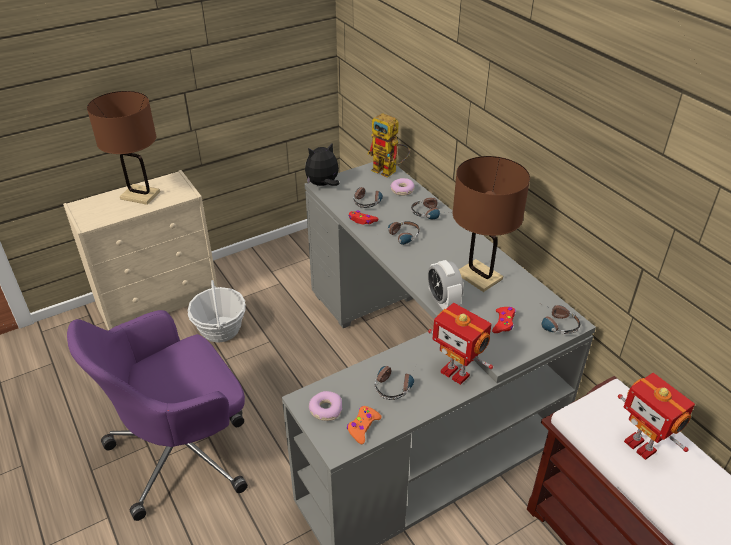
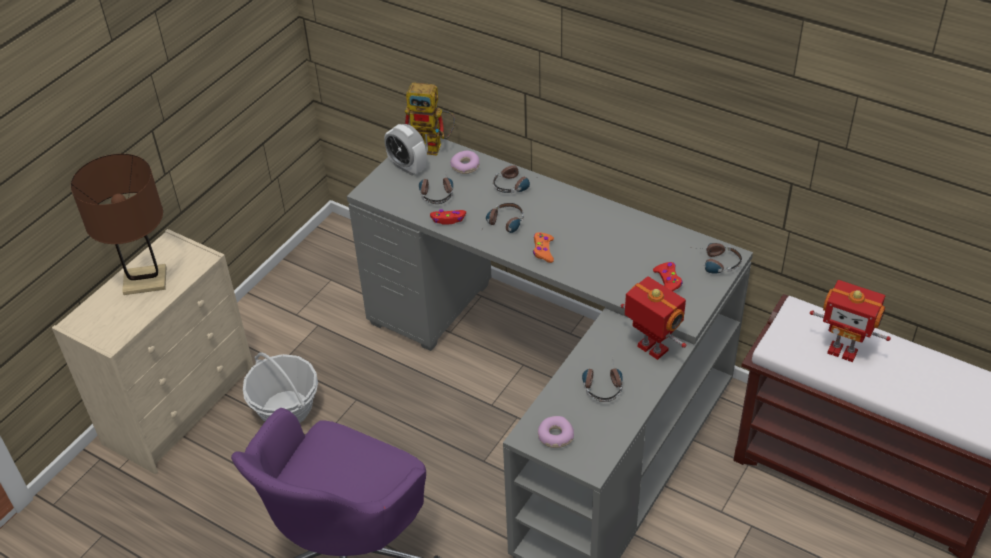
camera: 25 degrees left, 5 degrees up
(323, 185) = (370, 190): plush toy -> none
(363, 427) = (602, 437): orange game controller -> orange game controller (543, 250)
(443, 303) = (597, 282): alarm clock -> alarm clock (407, 167)
(456, 373) = (651, 349): toy robot -> toy robot turned 150 degrees counterclockwise
(479, 276) = (613, 240): brown table lamp -> none

